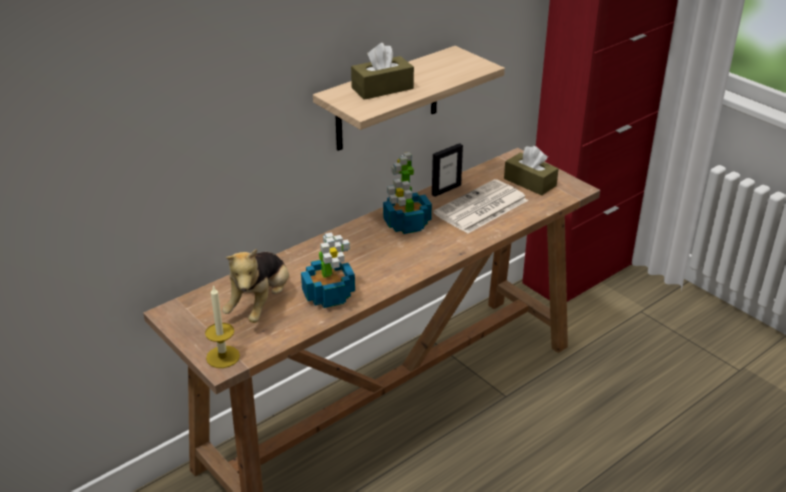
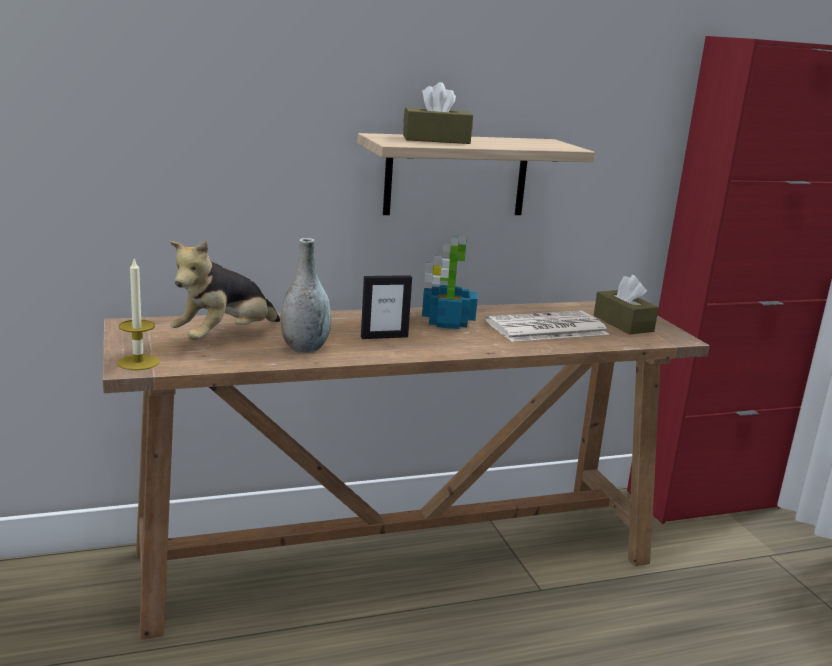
camera: 20 degrees right, 15 degrees down
(329, 295) = (305, 348): potted plant -> grey vase
(446, 190) = (517, 310): picture frame -> picture frame (384, 337)

